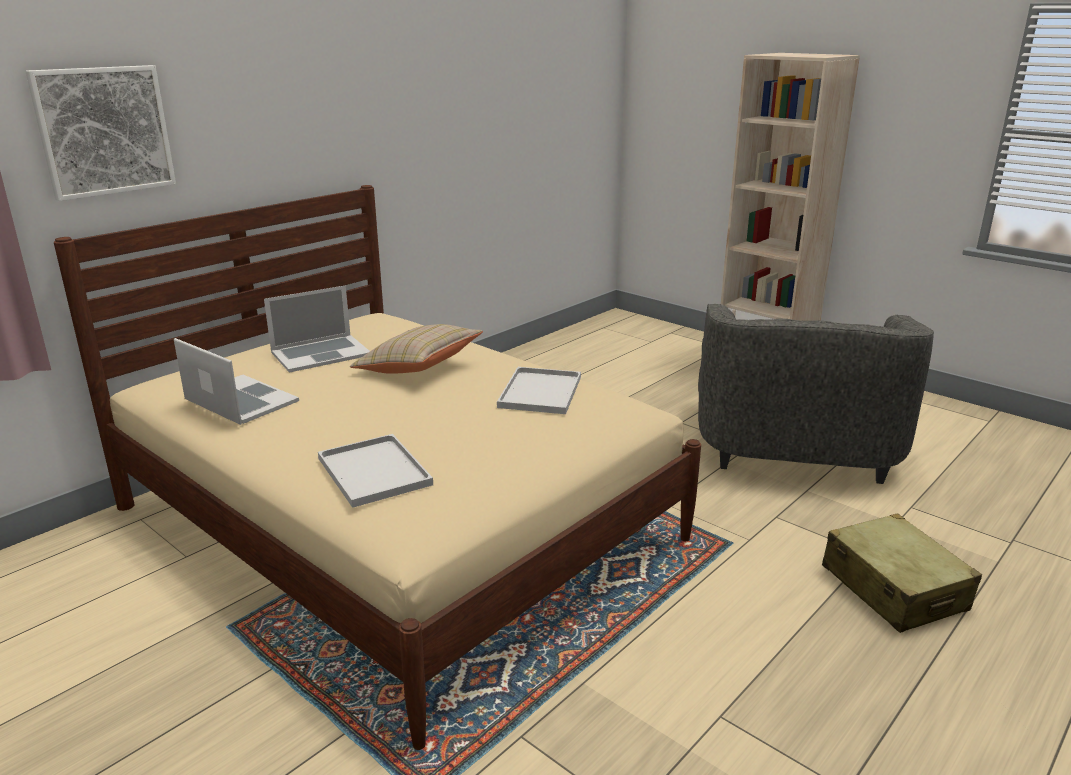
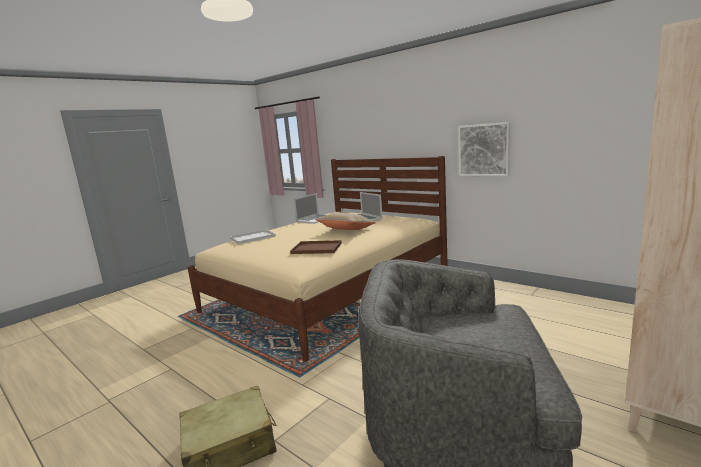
camera: 90 degrees right, 10 degrees down
(104, 131) = (349, 125): picture -> picture (484, 150)
(541, 393) = (315, 248): white tray -> brown tray

